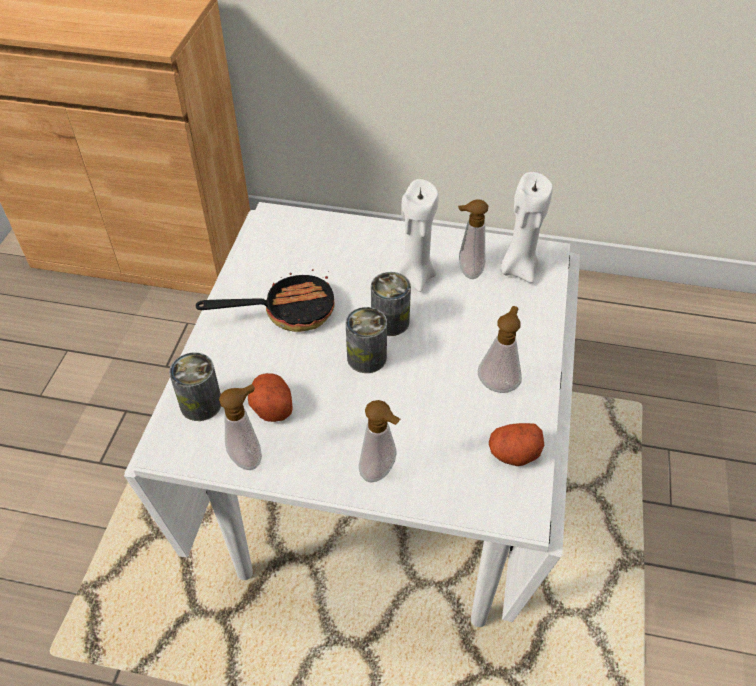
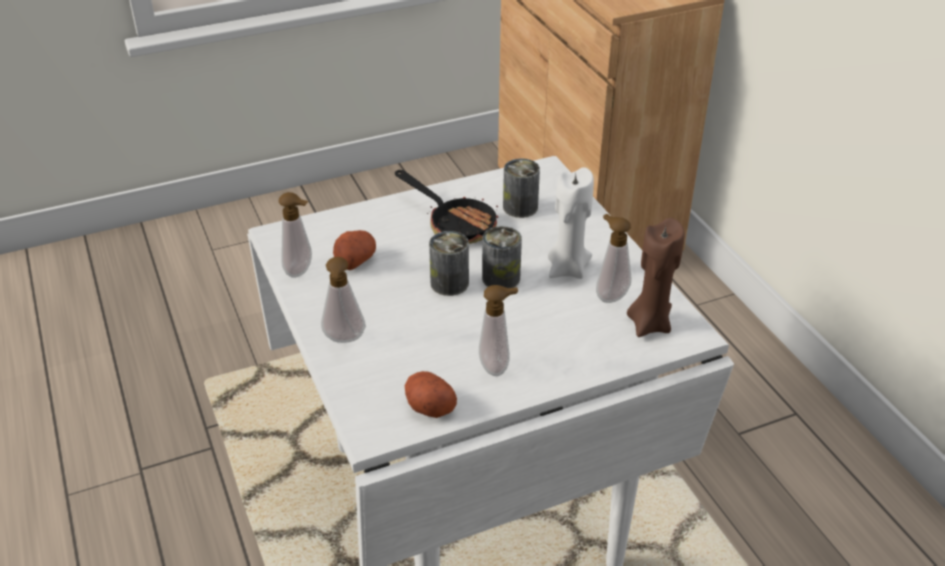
camera: 55 degrees right, 10 degrees down
(201, 404) = (327, 228): can -> can (520, 207)
(518, 269) = (649, 324): white candle -> brown candle

